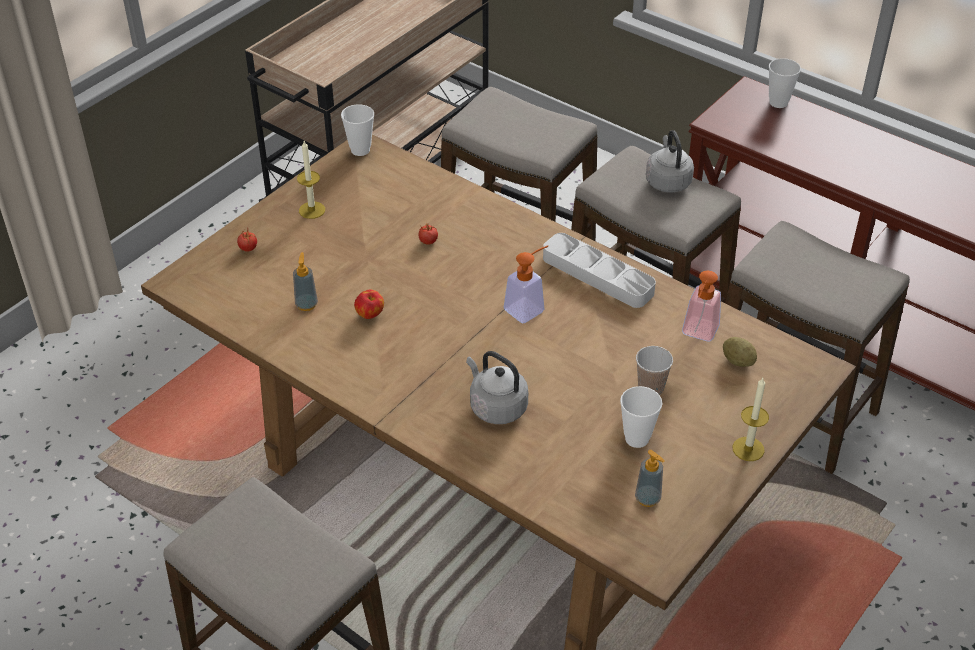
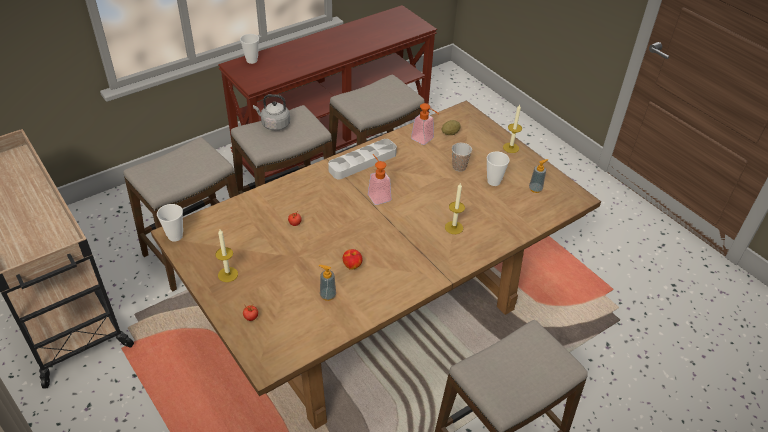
camera: 75 degrees left, 0 degrees up
(496, 407) = (454, 227): grey kettle -> candle

